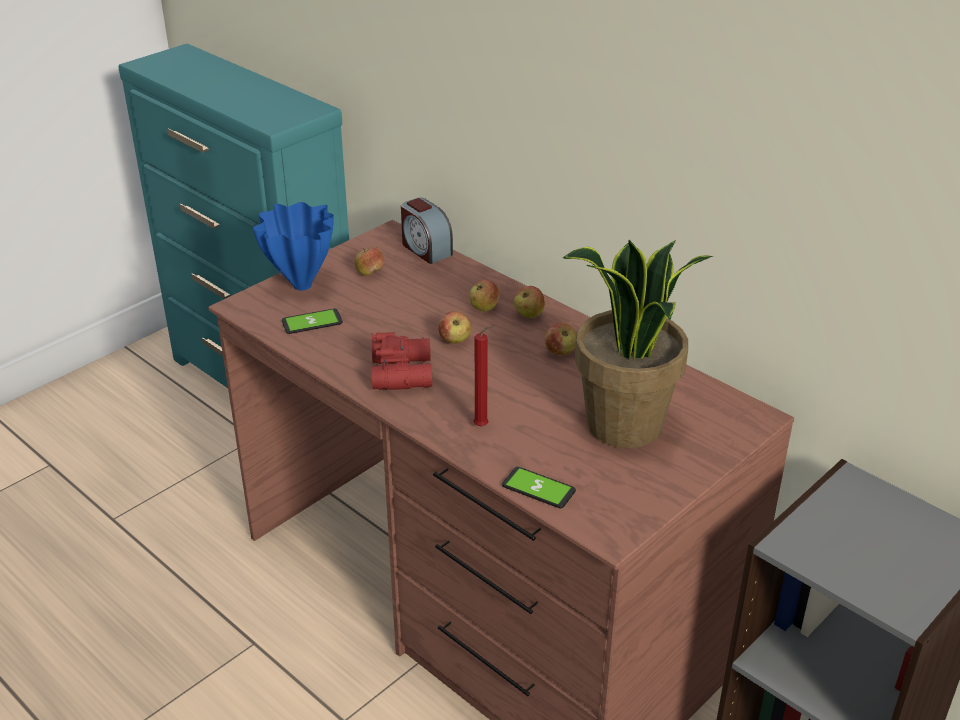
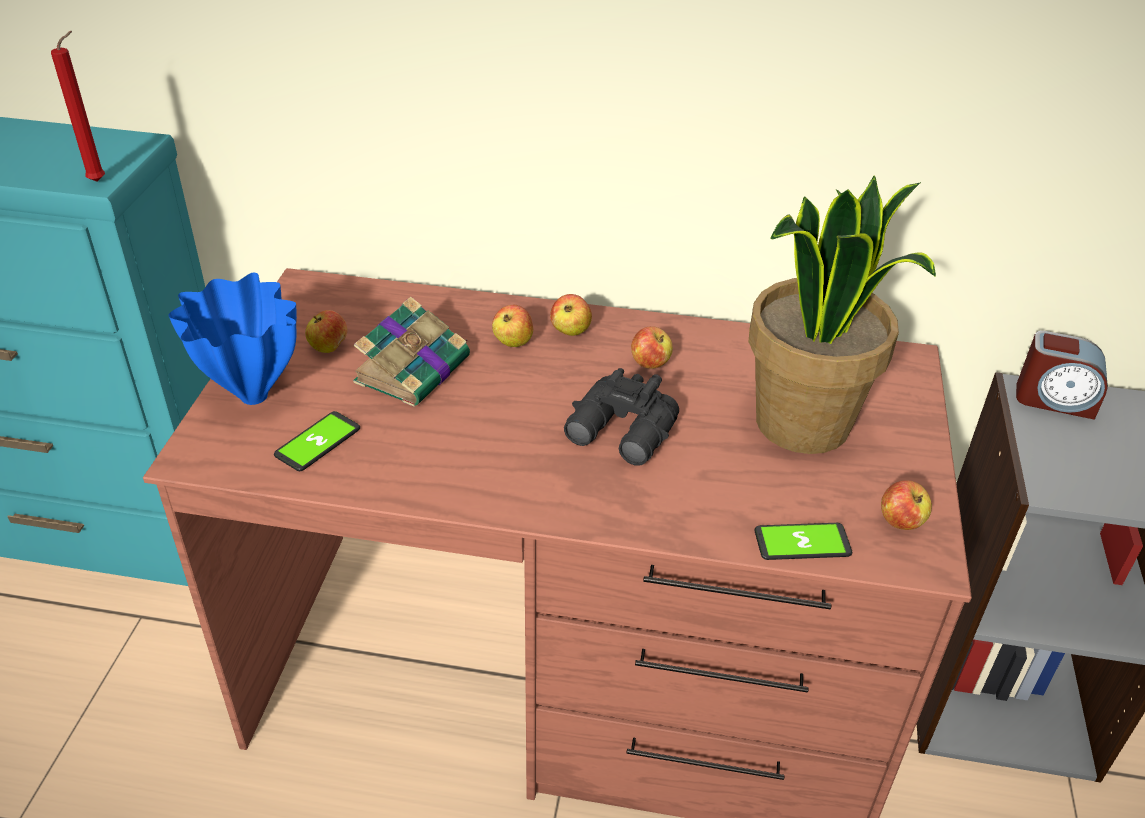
camera: 35 degrees left, 5 degrees up
(403, 372) = (503, 462): red binoculars -> none
(407, 302) = (414, 368): none -> book
(425, 249) = (368, 292): alarm clock -> alarm clock (1054, 399)
(454, 340) = (521, 396): apple -> apple (901, 521)
(483, 426) = (664, 492): red candle -> red candle (100, 180)
(493, 385) = (622, 434): none -> black binoculars

